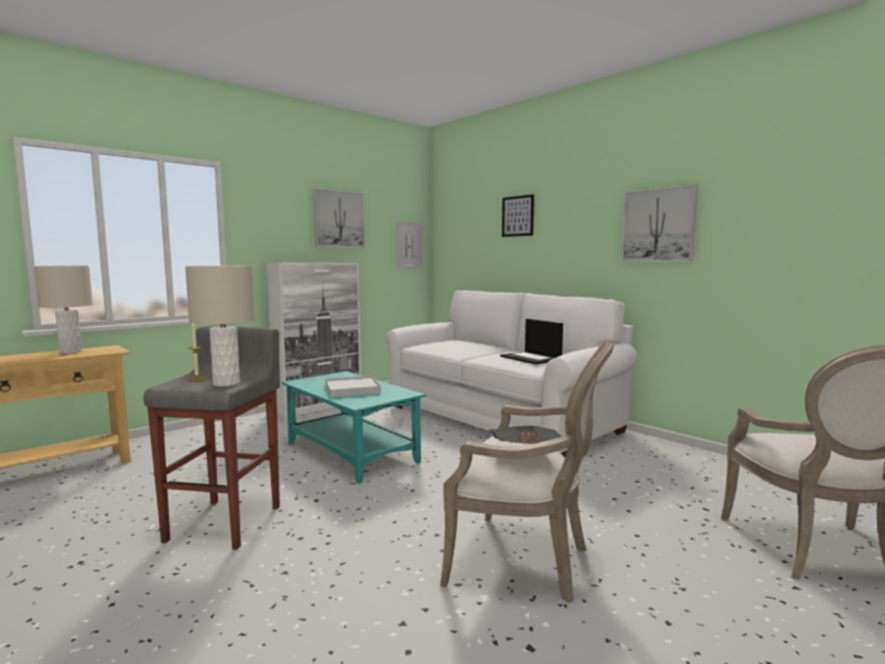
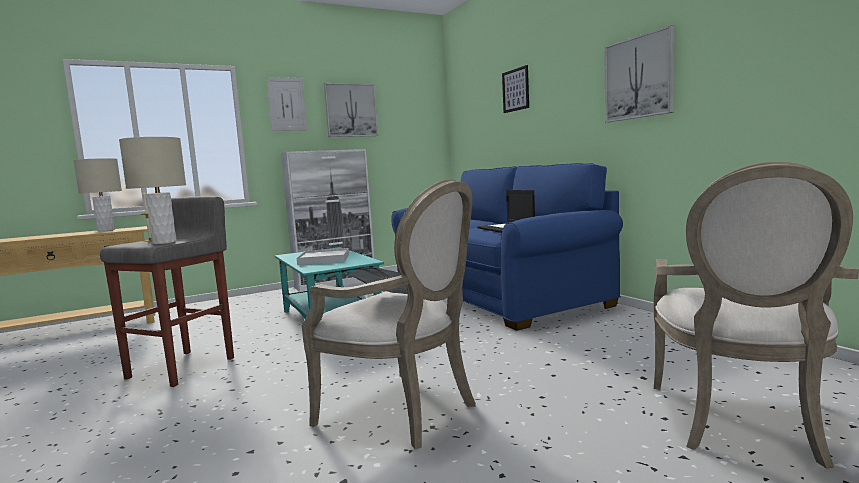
camera: 15 degrees right, 0 degrees up
(408, 245) = (426, 131): picture -> picture (287, 104)
(499, 418) = (493, 293): white sofa -> blue sofa

